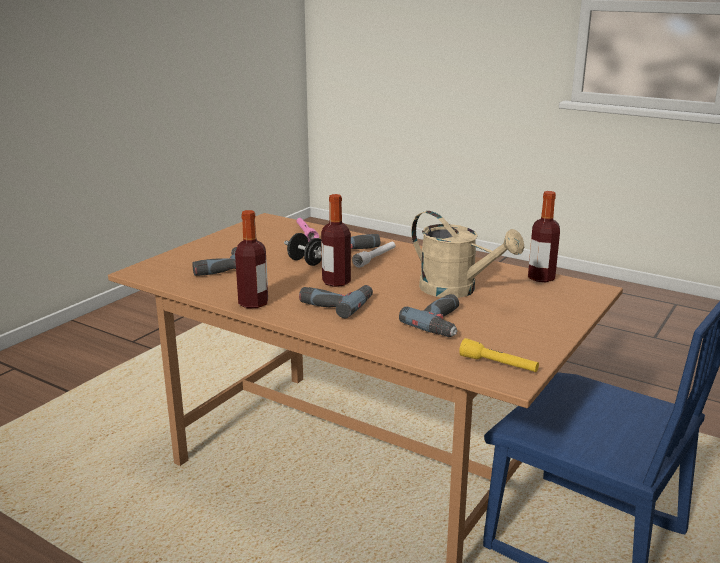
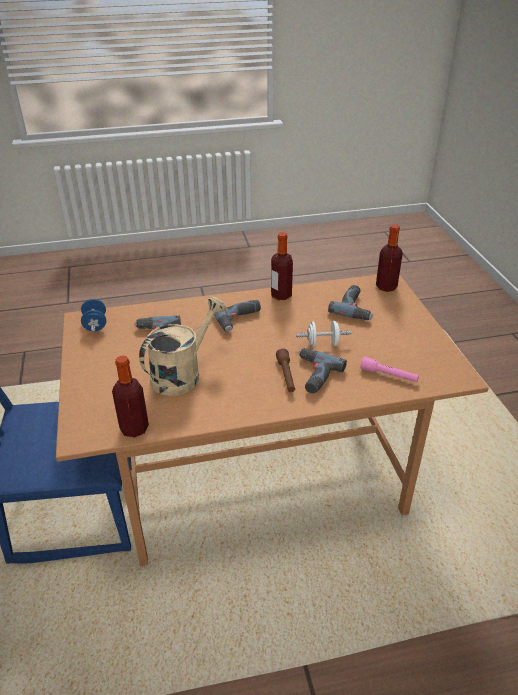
camera: 135 degrees right, 15 degrees up
(306, 262) = (322, 343): black dumbbell -> white dumbbell
(336, 282) = (269, 336): bottle -> bottle (386, 287)
(375, 259) = (286, 376): white flashlight -> brown flashlight
(457, 290) = (182, 373): beige watering can -> beige watering can turned 135 degrees clockwise
(498, 365) = (95, 324): yellow flashlight -> blue dumbbell

